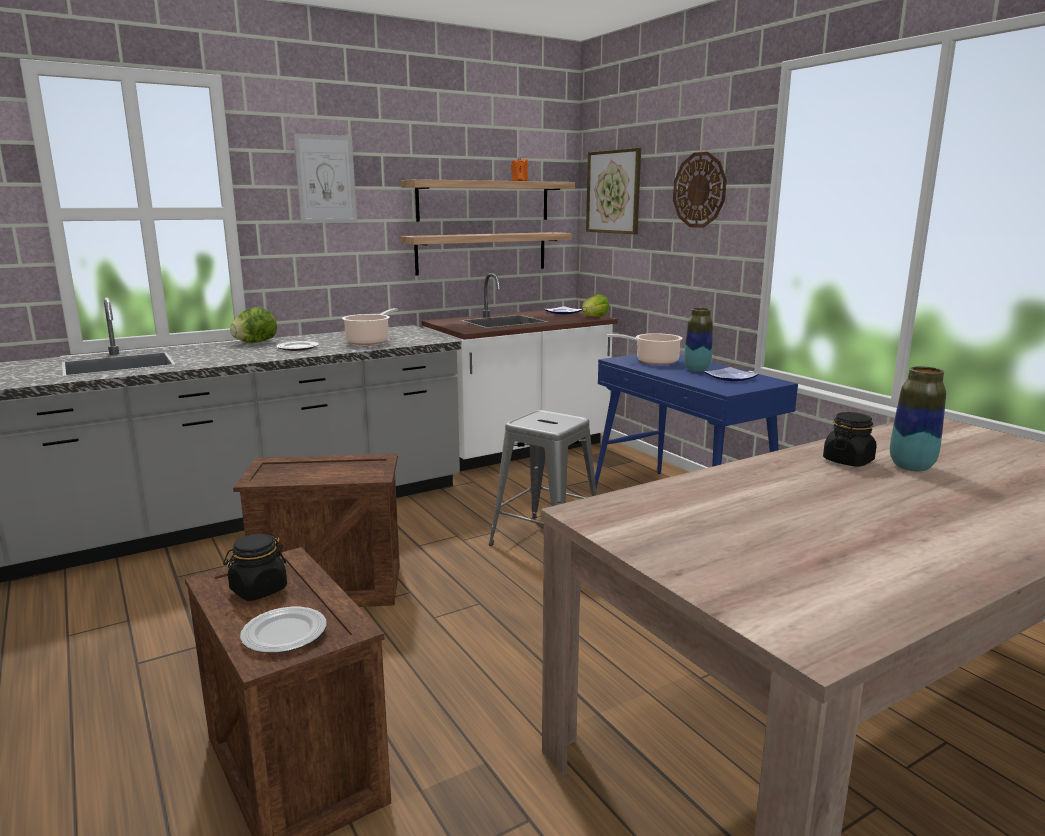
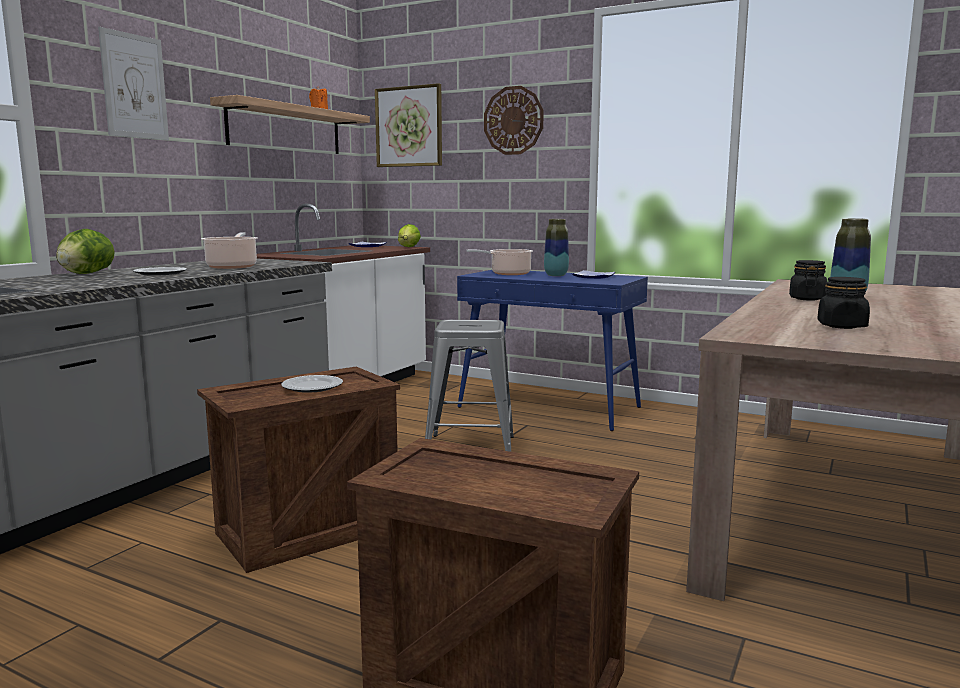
camera: 30 degrees left, 5 degrees down
(258, 590) = (453, 472): black jar -> black jar (842, 326)
(285, 634) = (557, 491): plate -> plate (313, 387)
(482, 253) = (286, 184): shelf -> none

